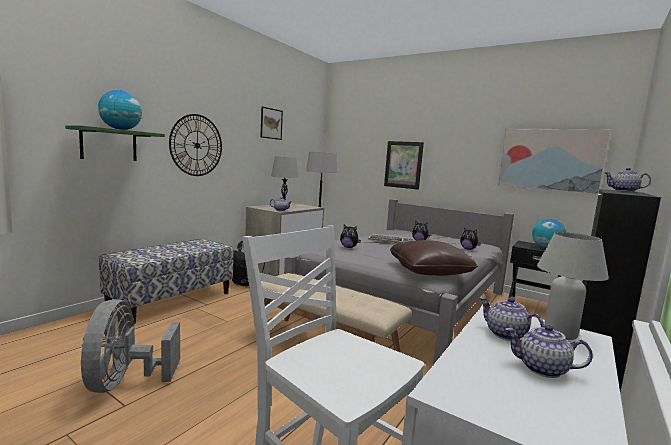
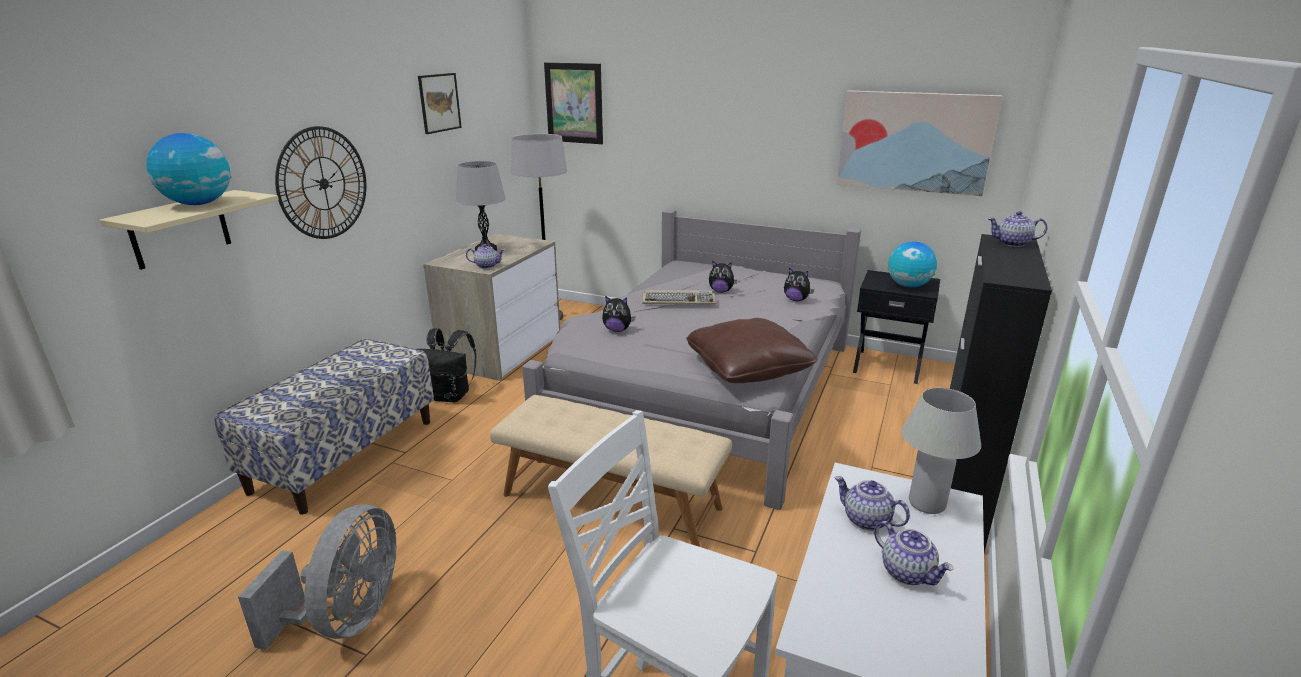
camera: 10 degrees left, 15 degrees up
(109, 144) = (180, 229): green shelf -> beige shelf
(125, 382) = (347, 618): grey fan -> grey fan turned 150 degrees counterclockwise
(403, 164) = (680, 150): picture -> picture (574, 103)
(542, 369) = (908, 572): teapot -> teapot turned 135 degrees counterclockwise

